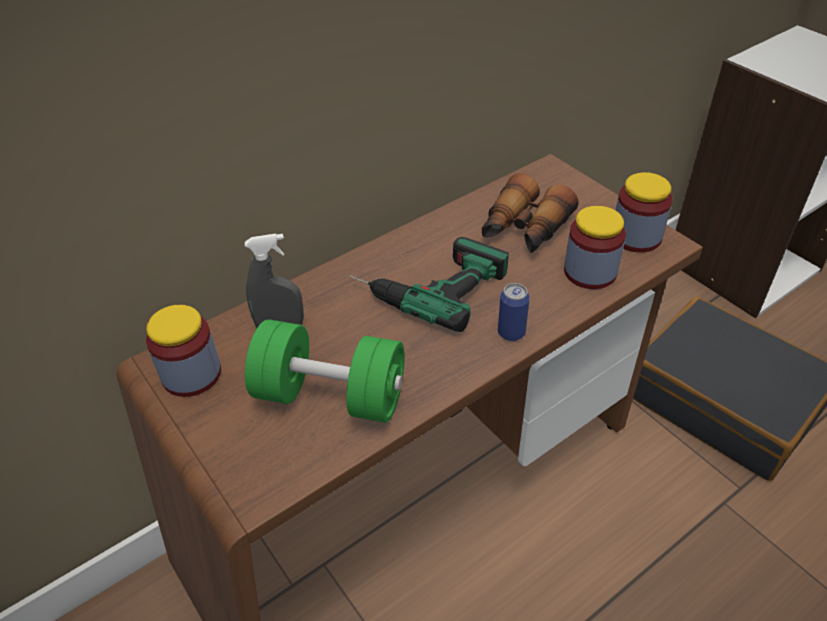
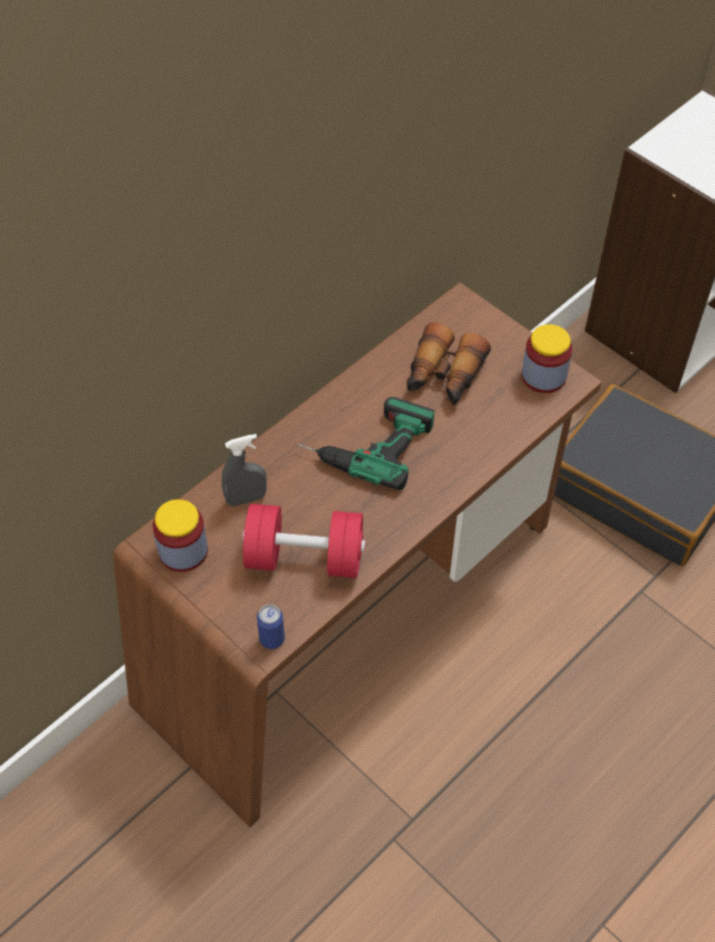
camera: 10 degrees left, 10 degrees up
(331, 395) = (304, 557): green dumbbell -> red dumbbell
(511, 333) = (443, 485): can -> can (272, 639)
(590, 272) = (505, 417): jar -> none

